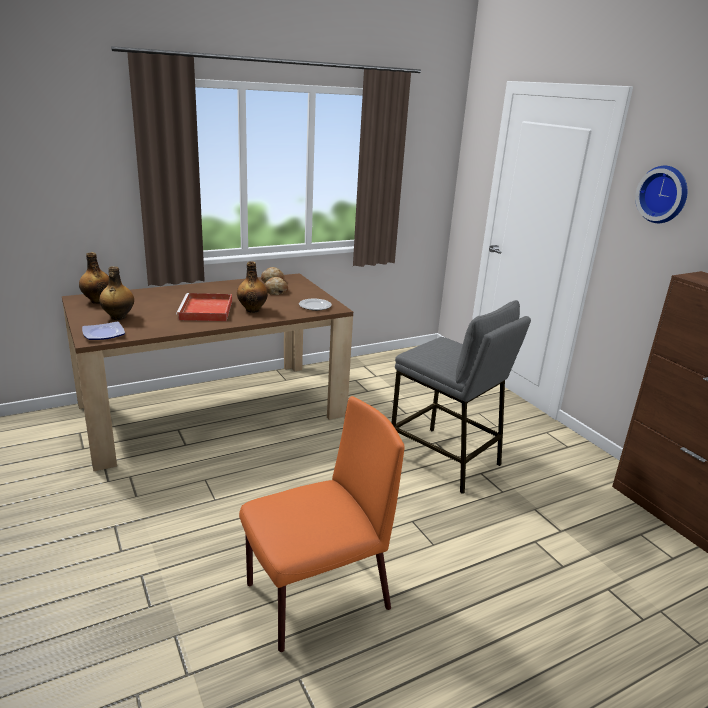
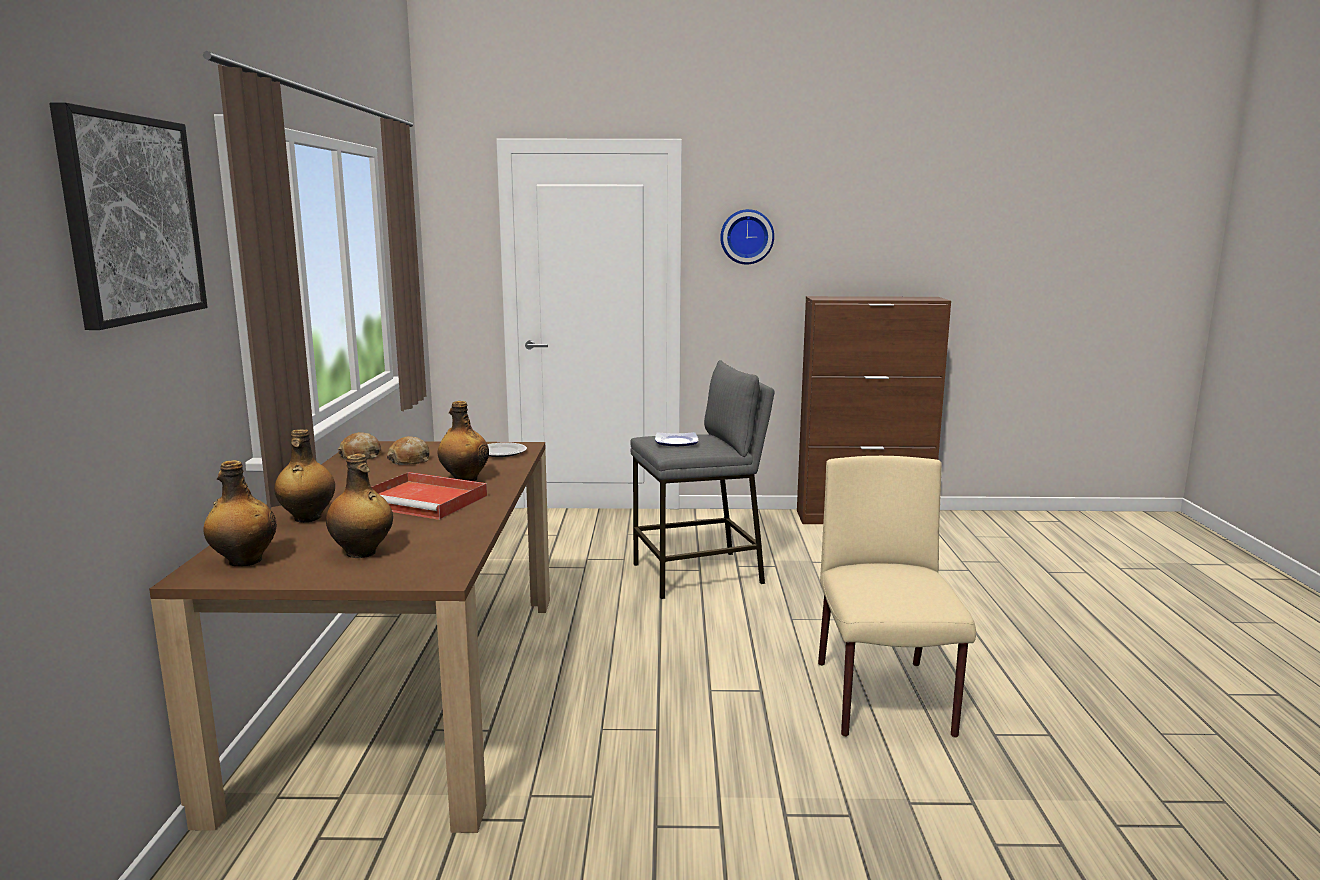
camera: 60 degrees left, 10 degrees down
(64, 131) = (131, 218): none -> picture
(104, 334) = (429, 567): plate -> plate (677, 442)
(162, 296) = (307, 518): none -> bottle
(315, 597) = (884, 700): orange chair -> beige chair

